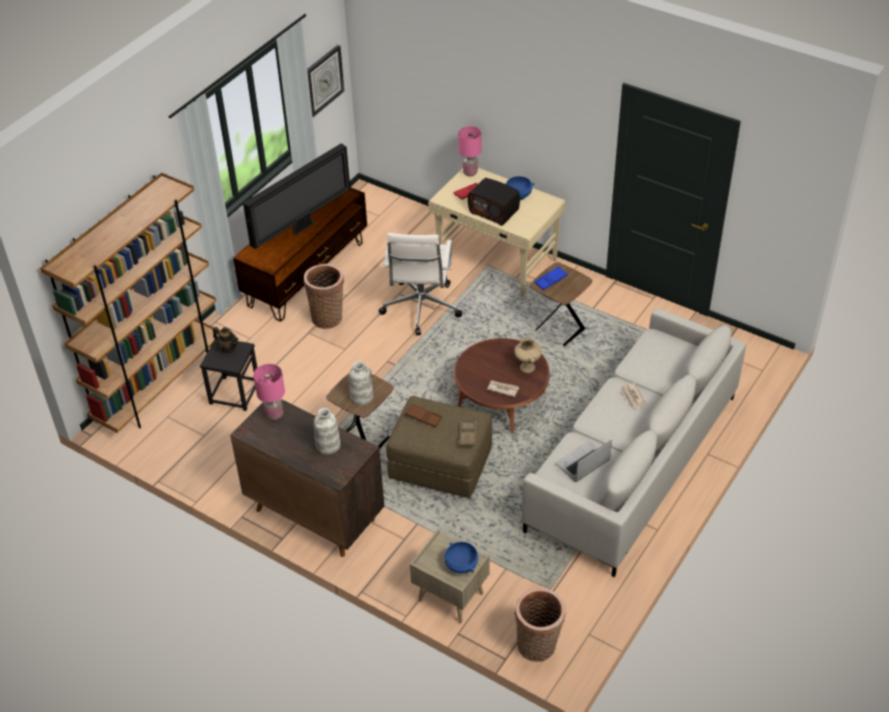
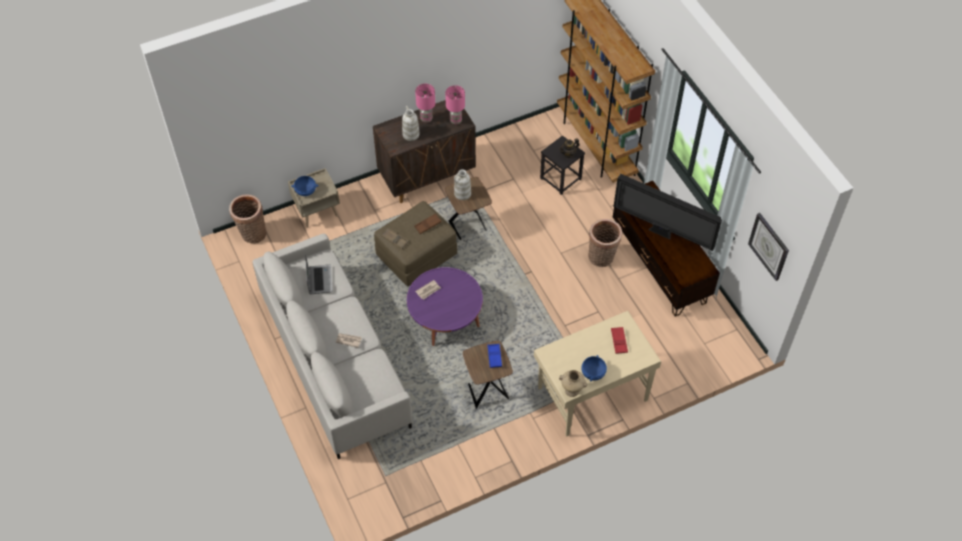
camera: 120 degrees right, 10 degrees up
(303, 226) = (662, 233): television -> television turned 45 degrees counterclockwise
(420, 308) = (572, 317): white office chair -> none
(470, 173) = (645, 356): pink table lamp -> pink table lamp (426, 119)
(494, 211) = (584, 346): radio -> none
(501, 400) = (445, 316): brown coffee table -> purple coffee table
(527, 367) = (437, 315): beige vase -> beige vase (572, 391)

